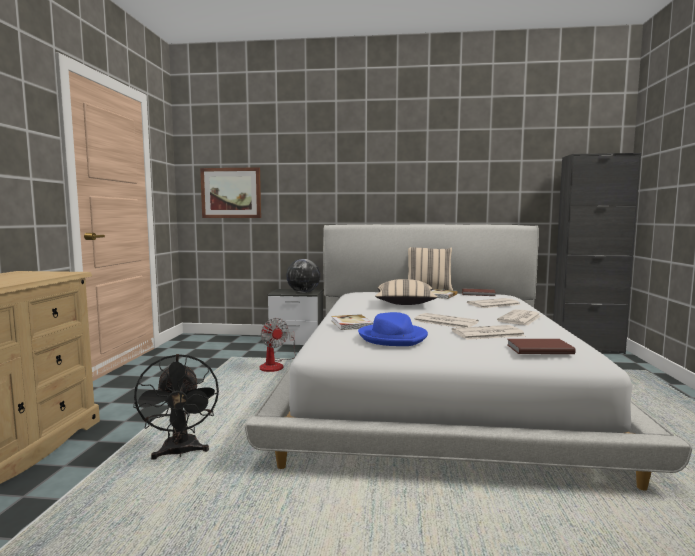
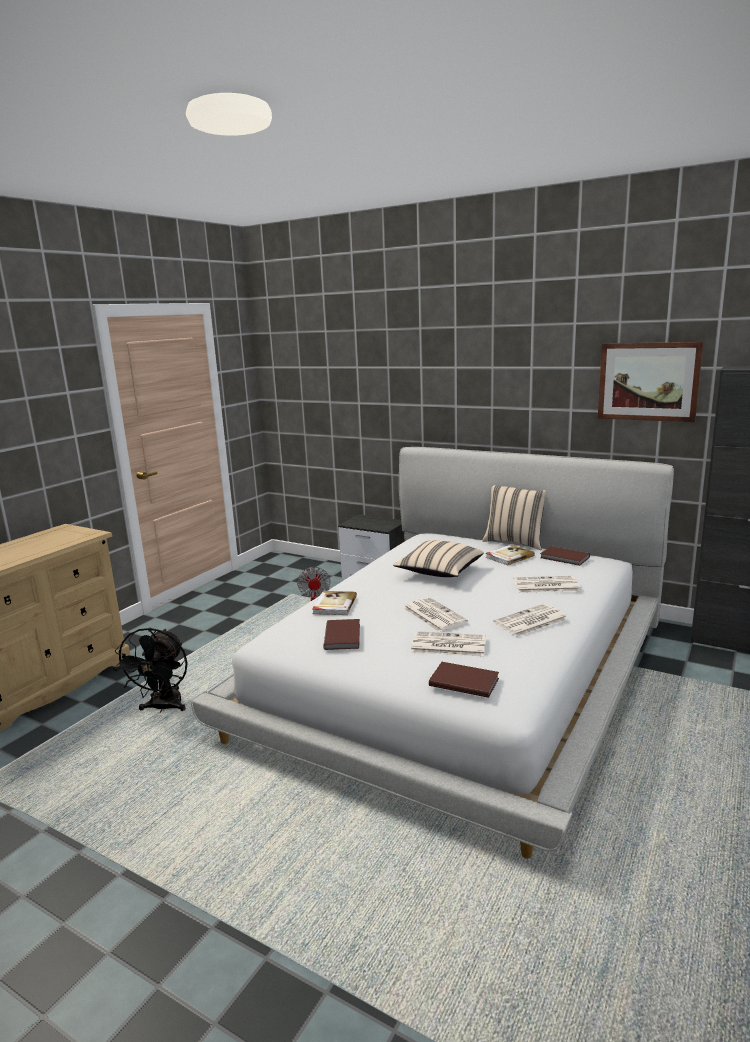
camera: 25 degrees right, 10 degrees up
(231, 193) = (311, 401): picture -> picture (648, 381)
(303, 292) = (379, 525): globe -> none
(393, 337) = (344, 636): blue hat -> brown book

